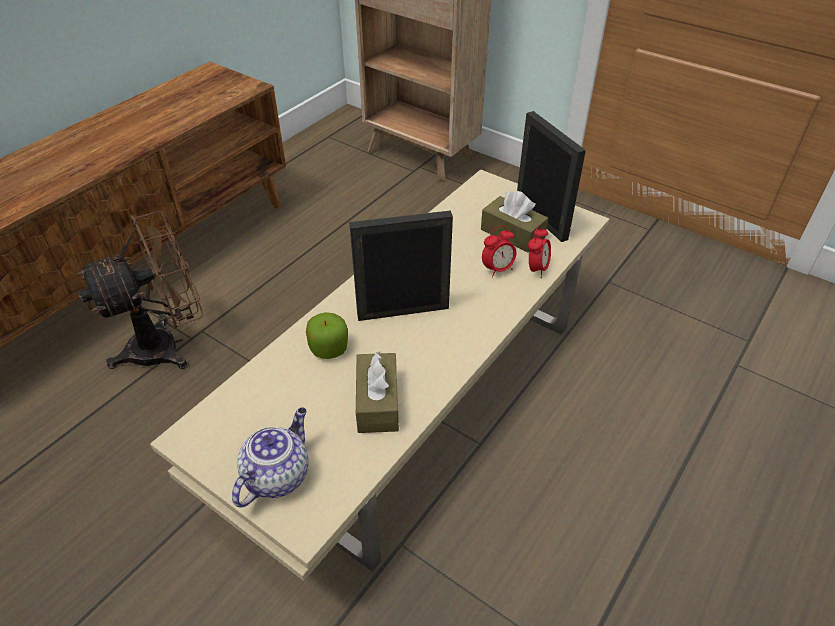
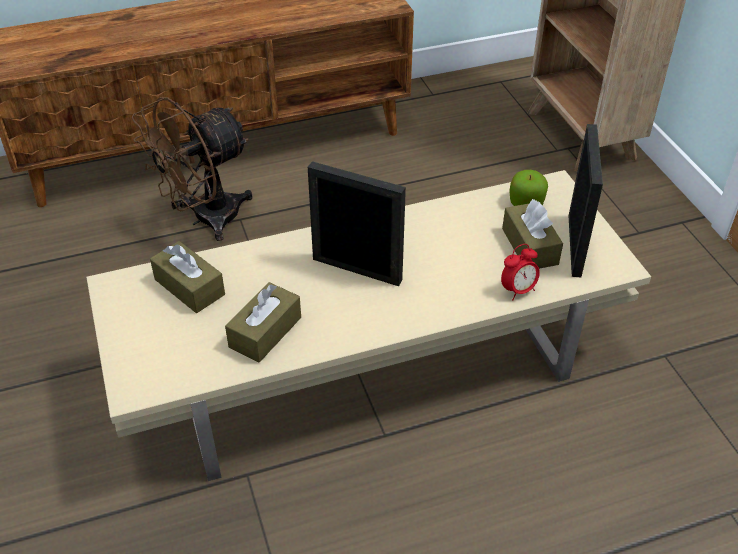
camera: 35 degrees right, 0 degrees up
(168, 345) = (205, 219): brown fan -> brown fan turned 135 degrees clockwise
(269, 399) = (189, 287): none -> brown tissue box
(277, 475) = (145, 345): teapot -> none
(329, 348) = (269, 270): apple -> apple (526, 203)
(497, 269) = (479, 273): alarm clock -> none

